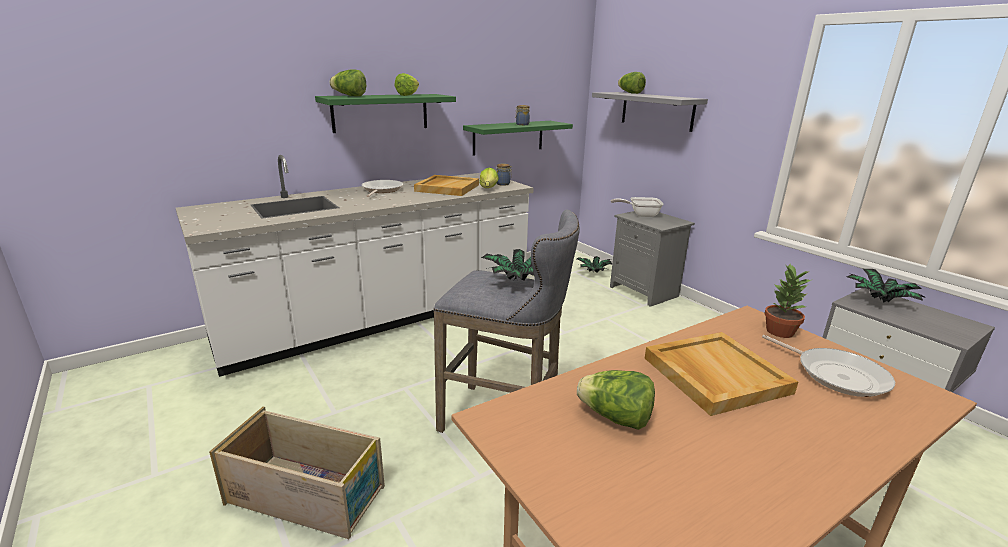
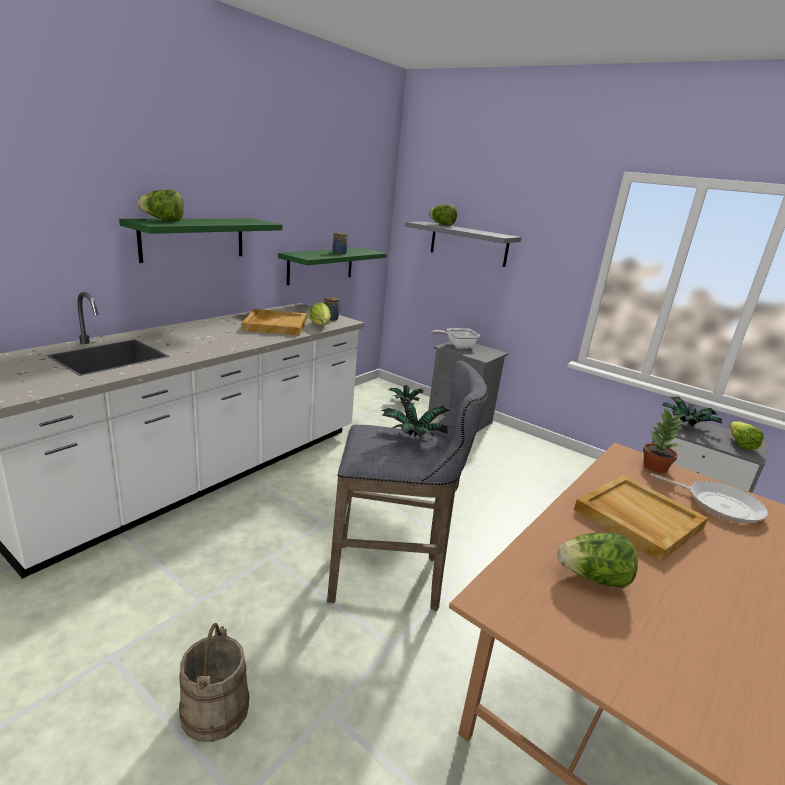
camera: 20 degrees left, 0 degrees up
(308, 495) = (215, 709): crate -> beige bucket
(381, 190) = (202, 329): frying pan -> none
(410, 95) = (230, 220): lettuce -> lettuce (739, 443)

